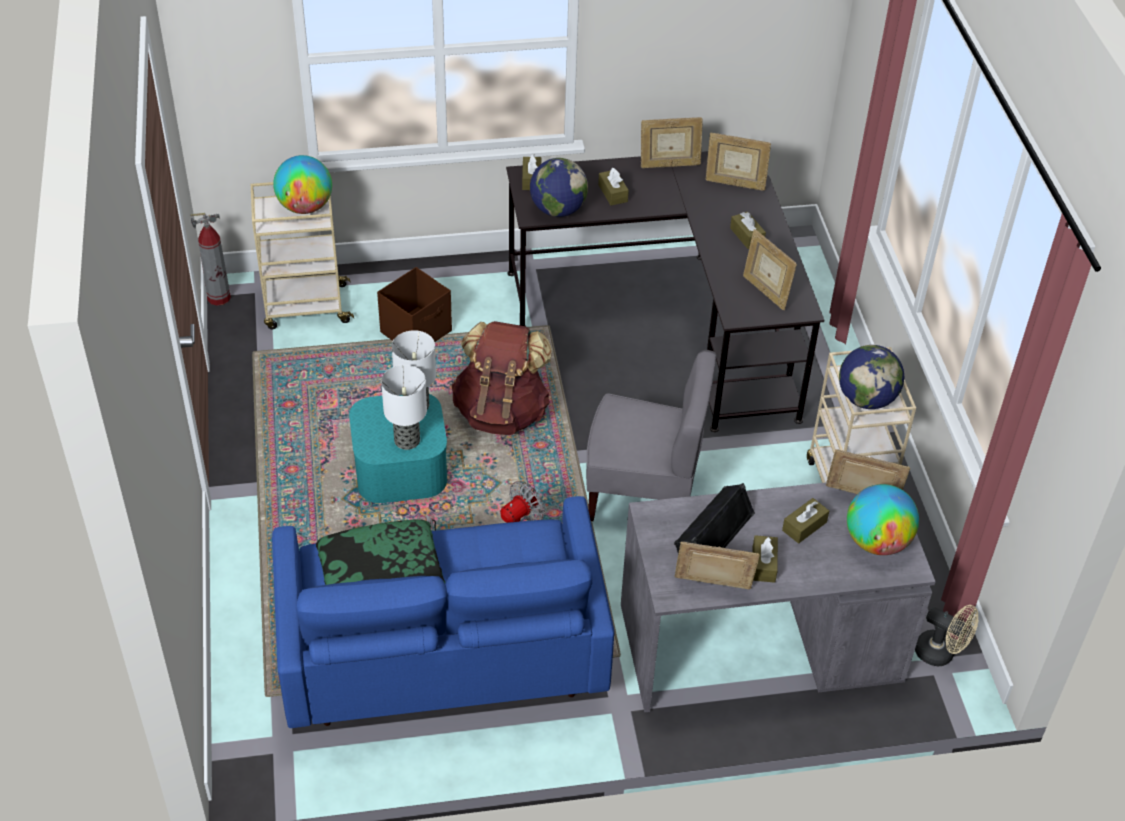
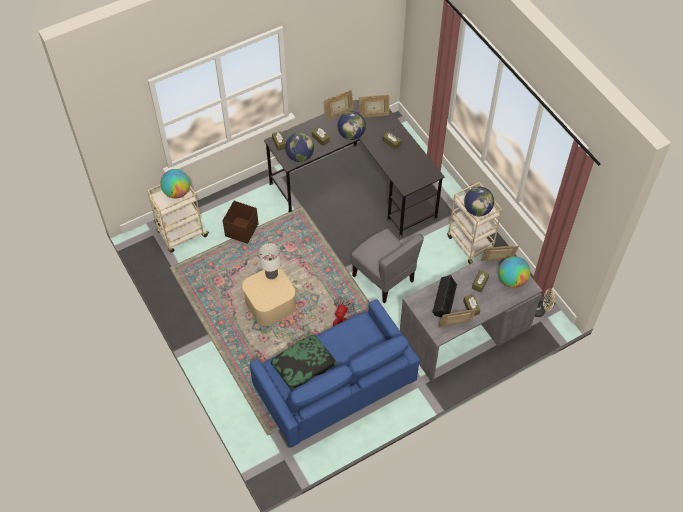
camera: 20 degrees left, 10 degrees up
(219, 297) = (137, 243): fire extinguisher -> none
(400, 468) = (270, 304): turquoise storage box -> beige storage box
(406, 440) = (276, 293): table lamp -> none
(502, 412) = (302, 259): brown backpack -> none
(643, 493) = (384, 278): grey chair -> grey chair turned 60 degrees clockwise
(675, 202) = (351, 134): none -> globe
(765, 292) = (413, 170): picture frame -> none

